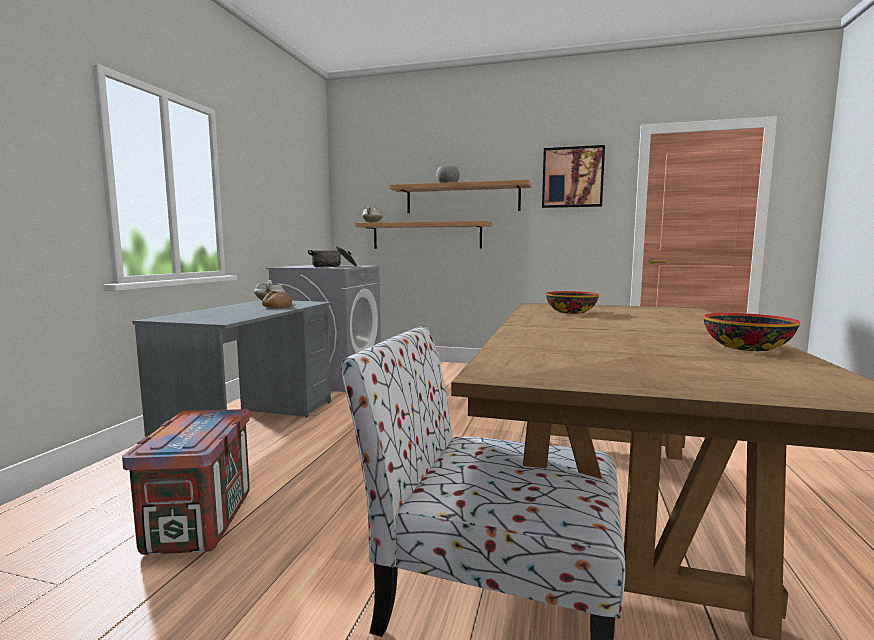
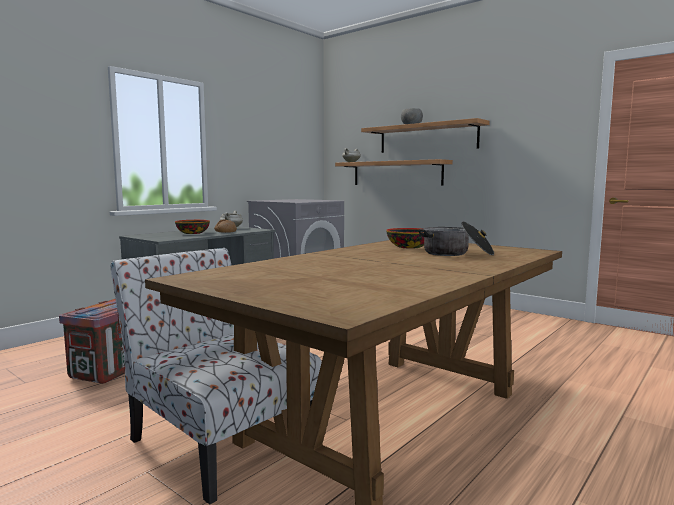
camera: 25 degrees right, 0 degrees up
(333, 266) = (299, 200): cooking pot -> cooking pot (456, 253)
(572, 177) = (530, 112): picture -> none
(747, 347) = (423, 281): bowl -> bowl (193, 233)

